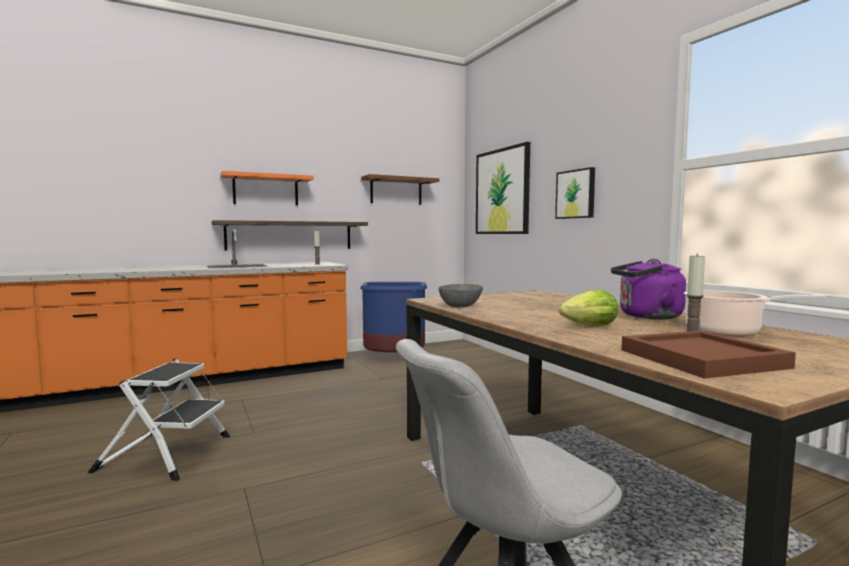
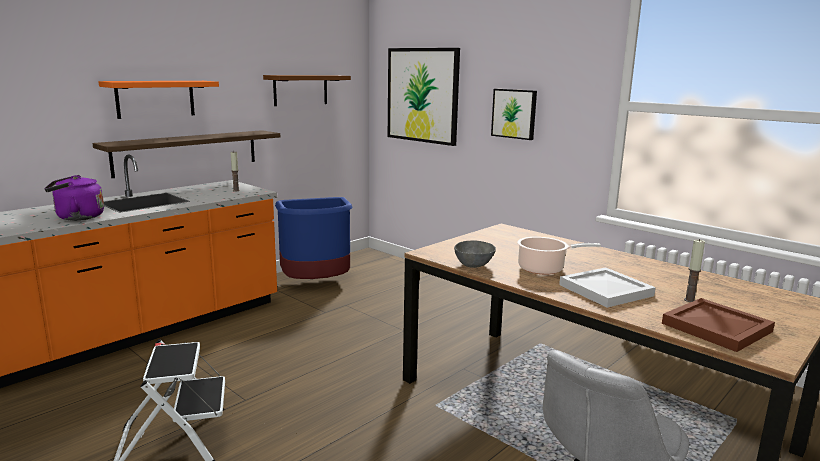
camera: 20 degrees left, 10 degrees up
(587, 326) = (607, 290): lettuce -> white tray
(646, 316) = (632, 268): purple kettle -> purple kettle (77, 217)
(728, 332) = (703, 288): cooking pot -> cooking pot (544, 269)

